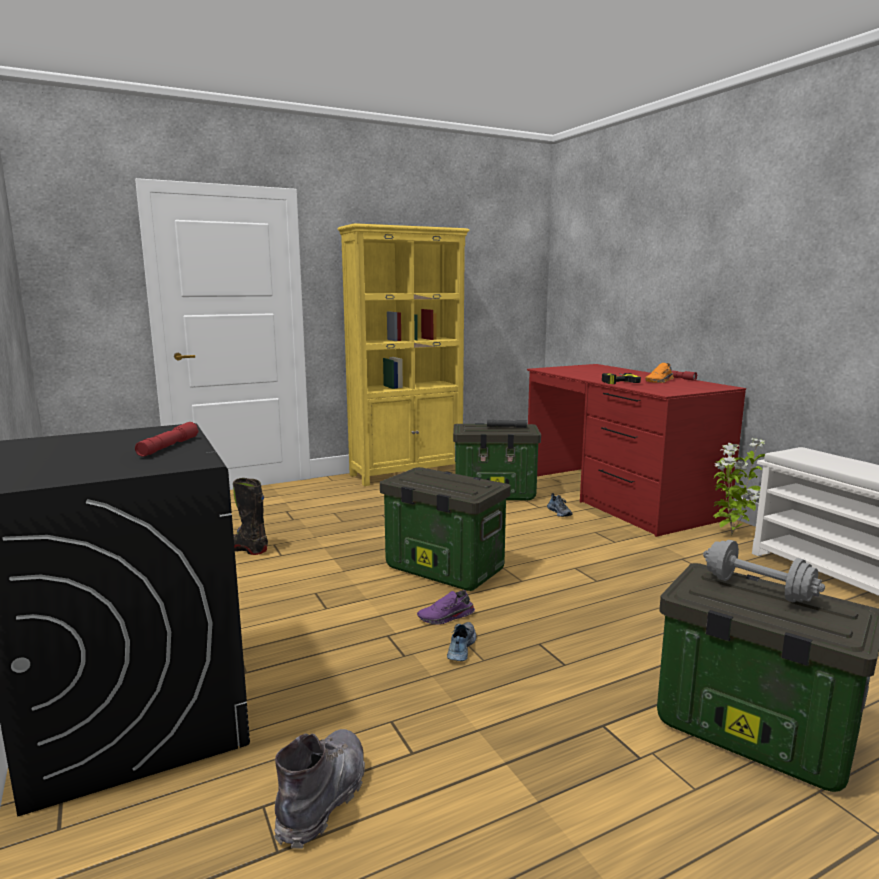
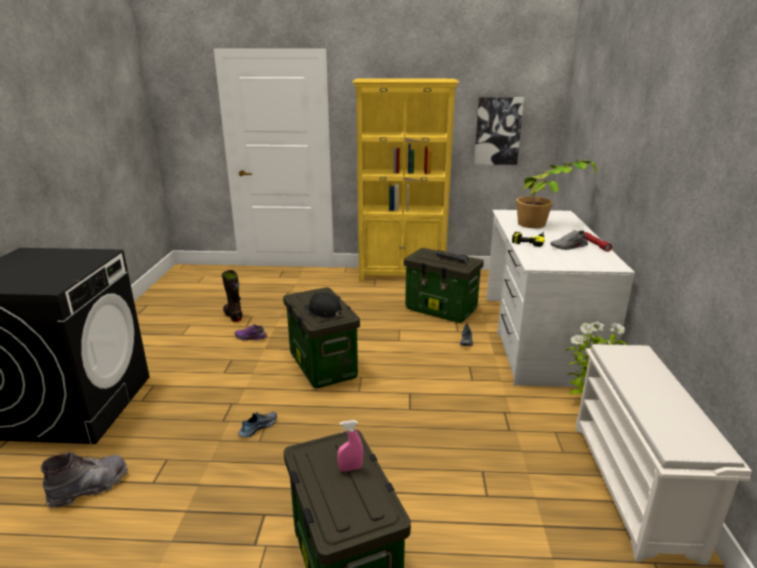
camera: 30 degrees right, 10 degrees up
(168, 447) = (67, 270): red flashlight -> none
(446, 617) = (277, 403): purple shoe -> purple shoe (250, 338)
(460, 484) = (323, 311): none -> black hard hat
(490, 291) = (497, 131): none -> picture
(603, 372) = (546, 225): none -> potted plant
(618, 496) = (538, 337): red desk -> white desk
(660, 381) = (569, 247): orange shoe -> grey shoe
(758, 589) = (350, 468): grey dumbbell -> pink spray bottle

